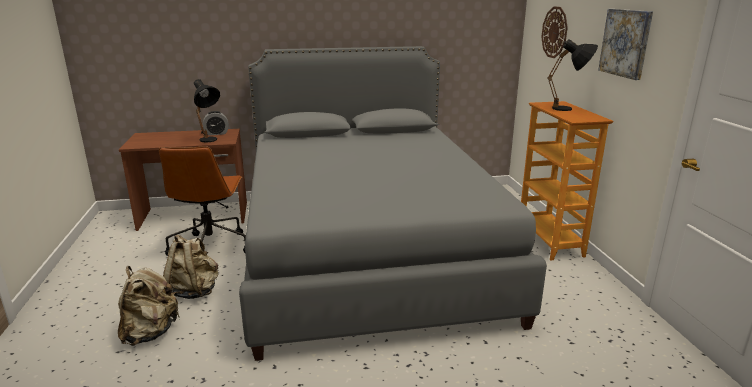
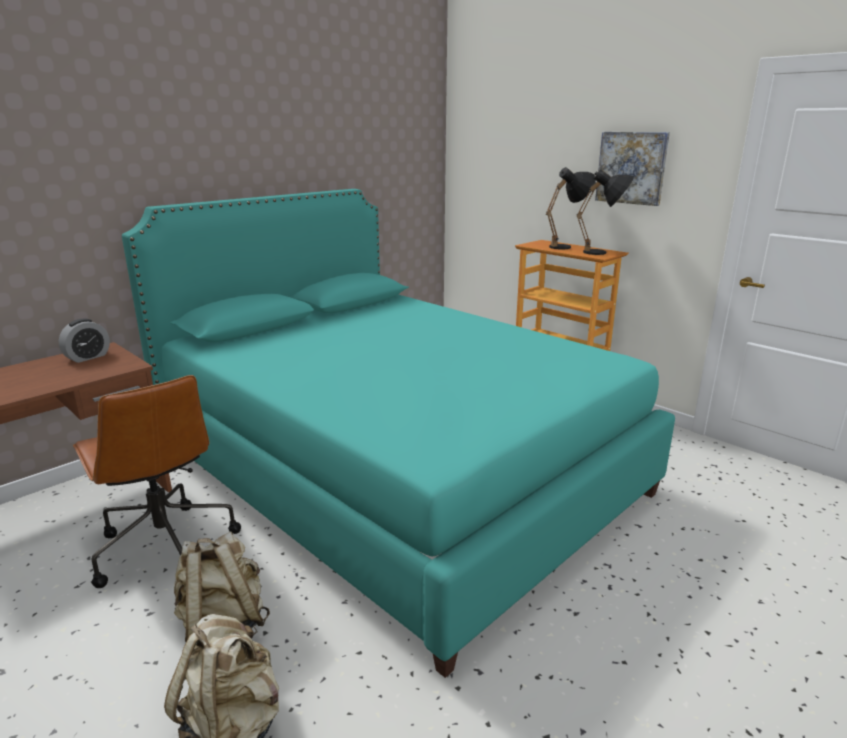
camera: 35 degrees left, 0 degrees up
(210, 141) = (99, 371): black table lamp -> black table lamp (603, 253)
(367, 251) = (395, 472): grey bed -> turquoise bed
(554, 32) = (507, 163): wall clock -> none

